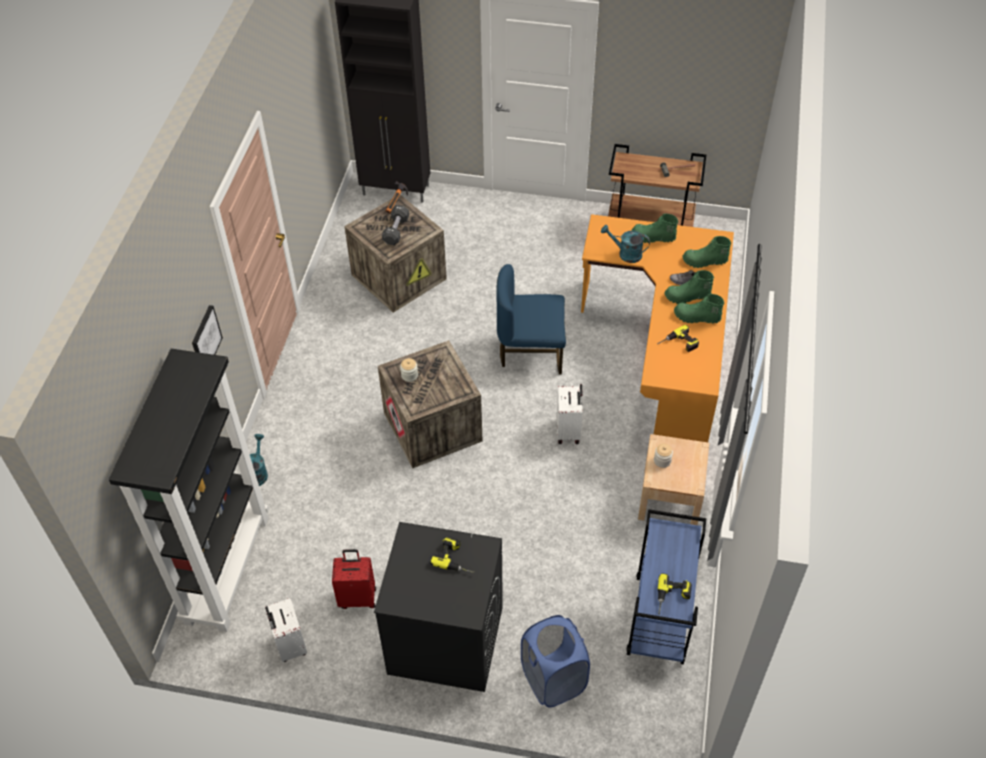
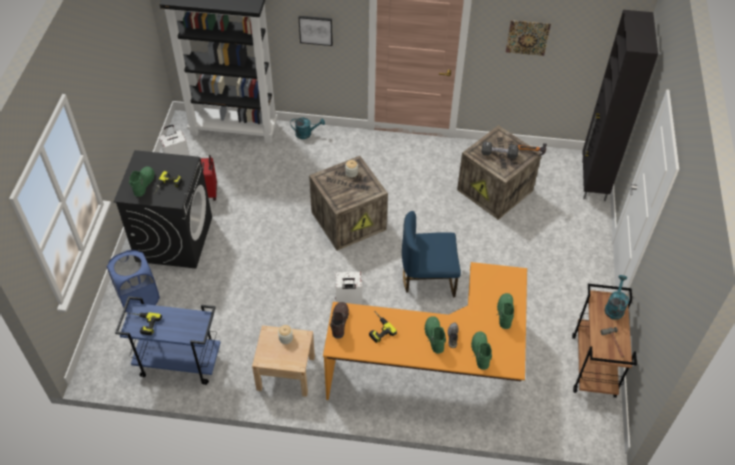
camera: 85 degrees right, 0 degrees up
(295, 120) = (527, 38): none -> picture
(531, 351) = (428, 278): blue chair -> blue chair turned 90 degrees counterclockwise
(625, 254) = (480, 292): turquoise watering can -> turquoise watering can (614, 307)
(672, 379) = (339, 322): none -> brown boot
(696, 317) = (409, 343): green boot -> green boot (143, 184)

